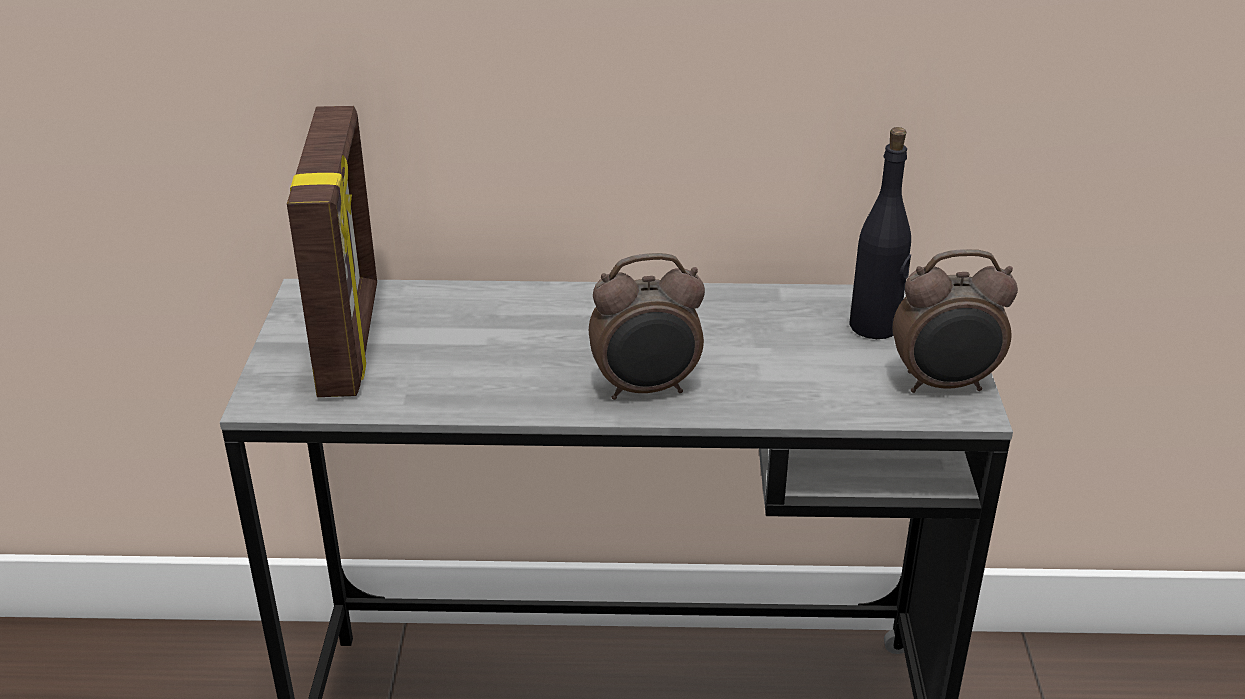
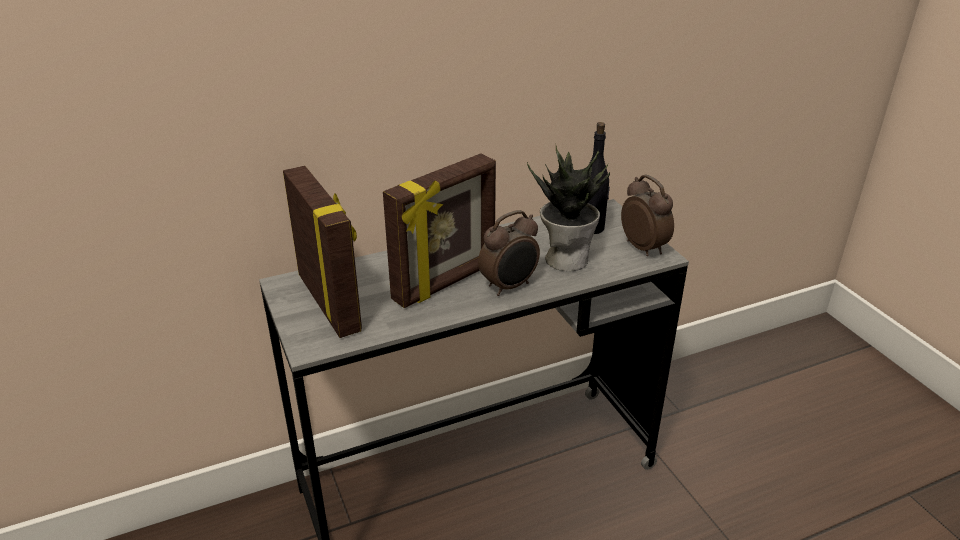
camera: 25 degrees left, 0 degrees up
(548, 356) = (445, 283): none -> picture frame
(784, 367) = (566, 258): none -> potted plant
(944, 385) = (644, 247): alarm clock -> alarm clock turned 90 degrees counterclockwise

